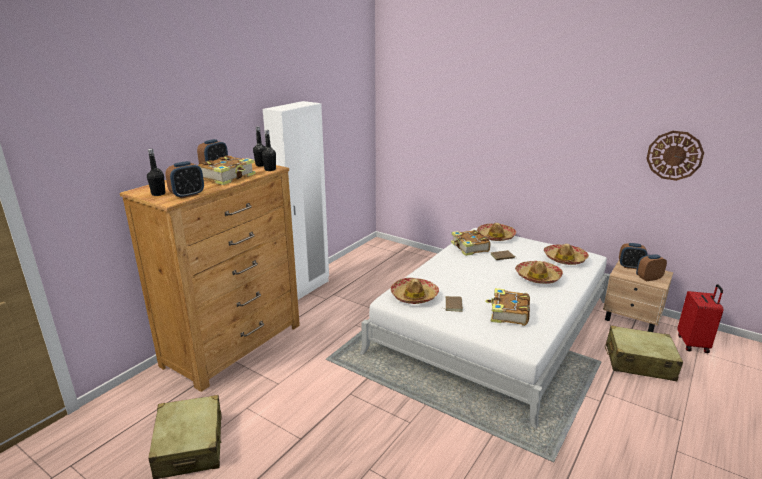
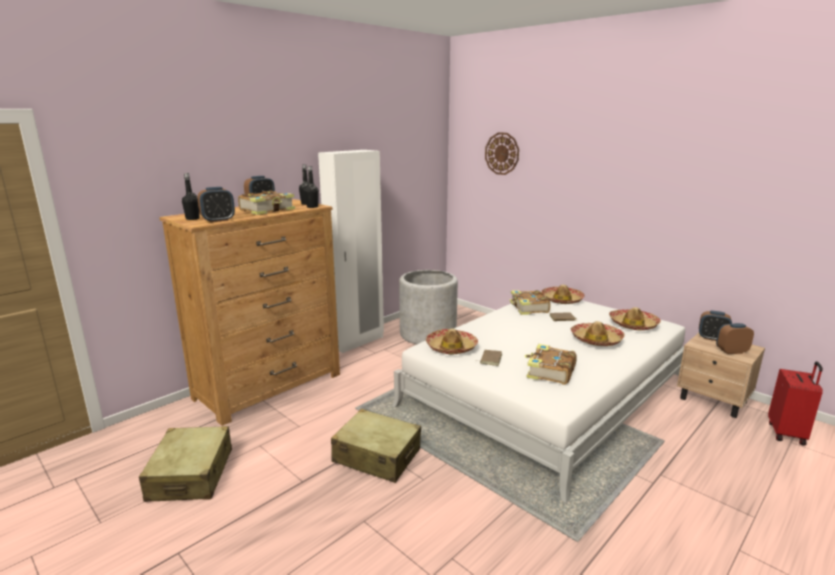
camera: 10 degrees right, 5 degrees down
(370, 274) = (428, 334): none -> grey planter
(639, 362) = (712, 446): beige suitcase -> beige suitcase (377, 456)
(674, 155) = (764, 209): wall clock -> wall clock (502, 153)

